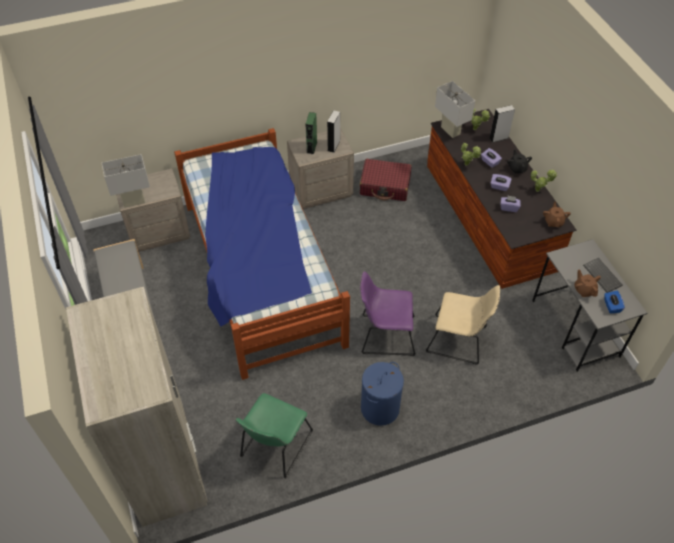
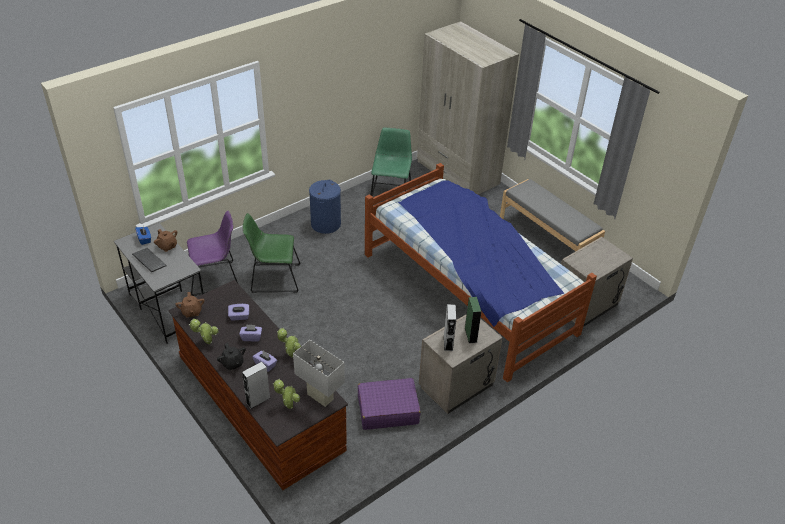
camera: 160 degrees right, 10 degrees down
(134, 201) = (597, 245): white table lamp -> none
(385, 186) = (387, 410): red suitcase -> purple suitcase
(385, 335) = (338, 269): purple chair -> purple chair (215, 278)
(459, 340) = (273, 278): beige chair -> green chair

